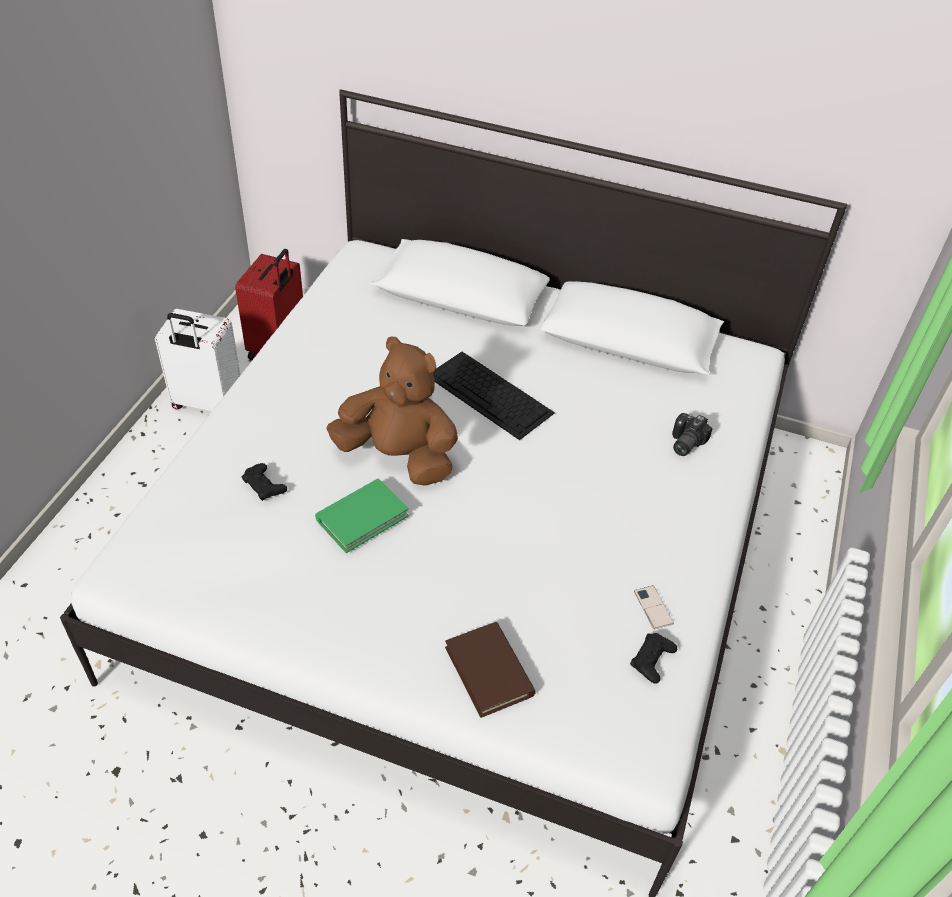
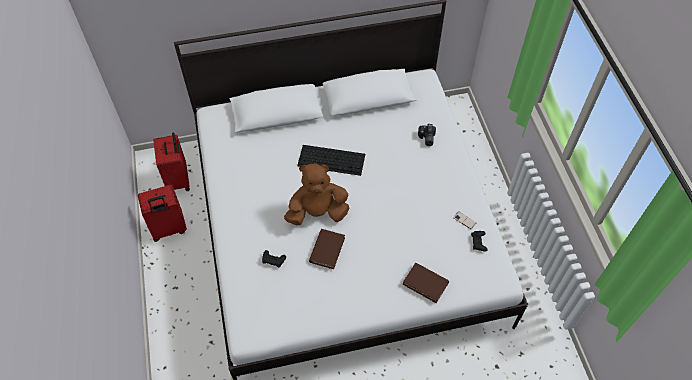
camera: 30 degrees left, 10 degrees up
(206, 403) = (169, 229): white suitcase -> red suitcase
(362, 518) = (327, 250): green book -> brown book

